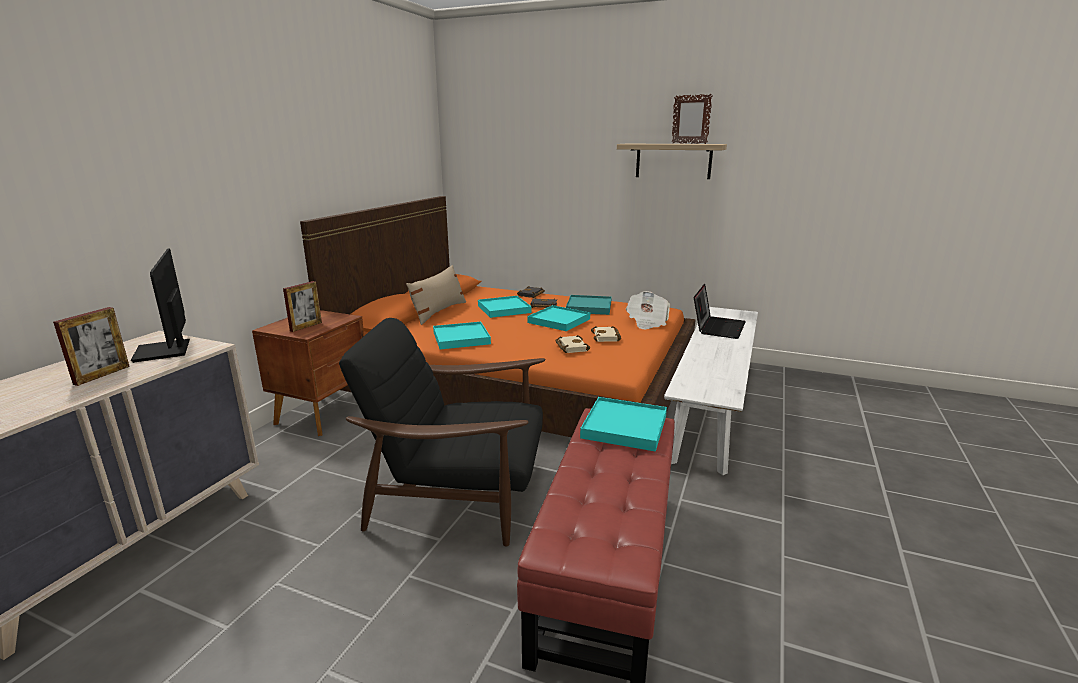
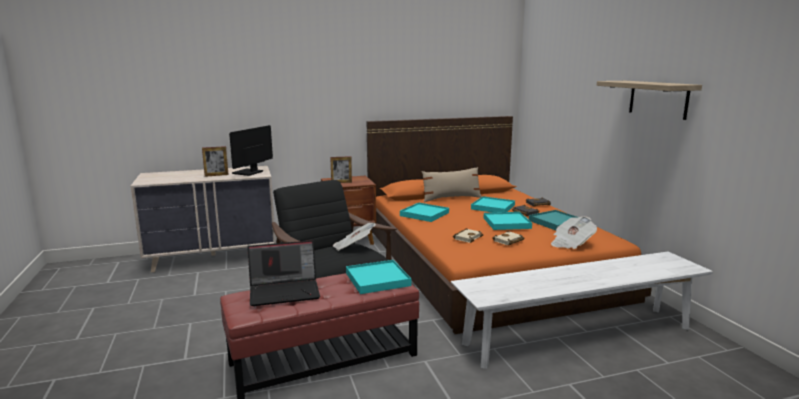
camera: 50 degrees right, 5 degrees down
(484, 407) = (353, 247): none -> newspaper
(688, 143) = (659, 83): picture frame -> none
(717, 327) = (625, 266): laptop -> laptop (285, 291)

